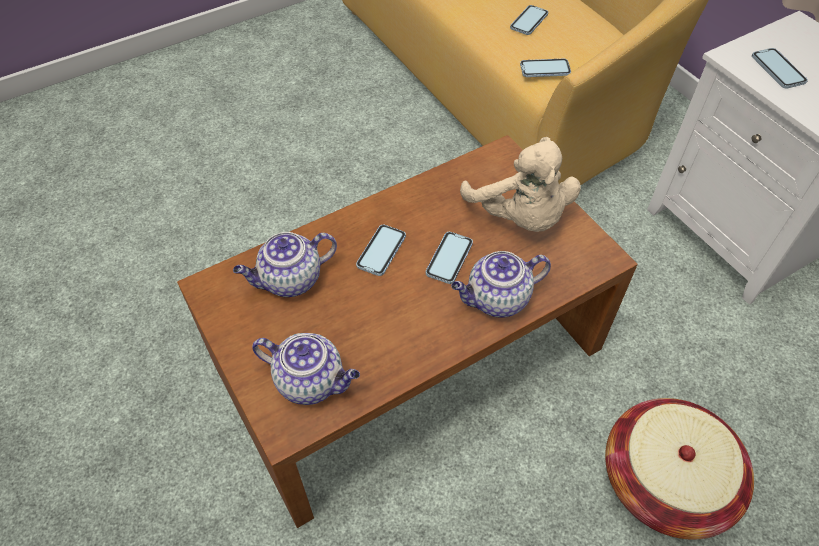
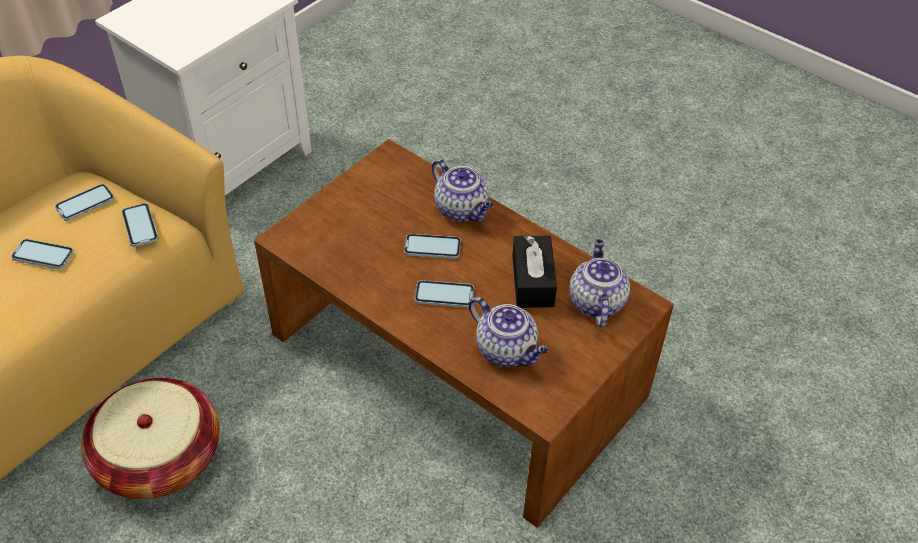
camera: 110 degrees left, 5 degrees down
(367, 331) = (532, 281): none -> black tissue box
(520, 217) = (365, 211): beige plush toy -> none
(665, 481) = (495, 187): basket -> basket (160, 458)
(777, 70) = (193, 30): phone -> phone (85, 203)

